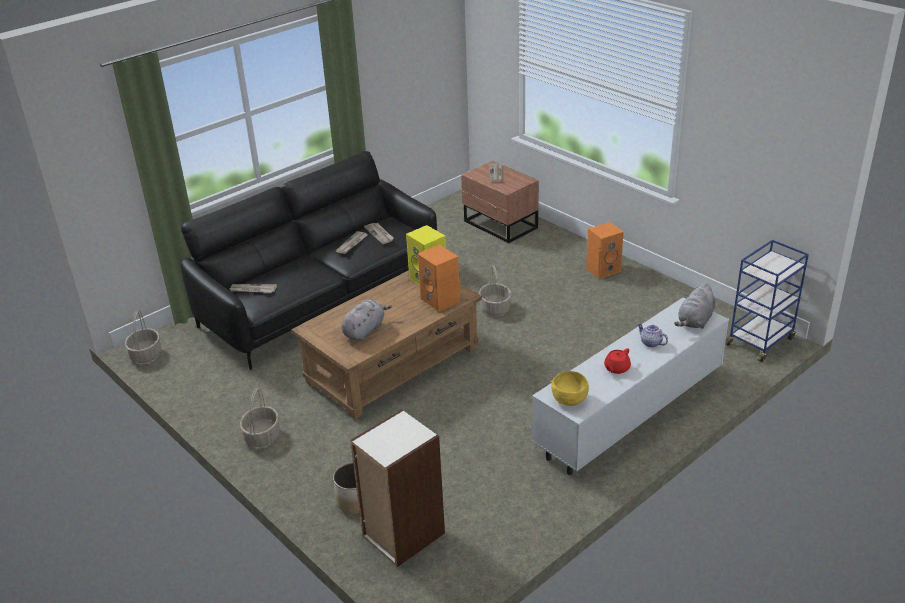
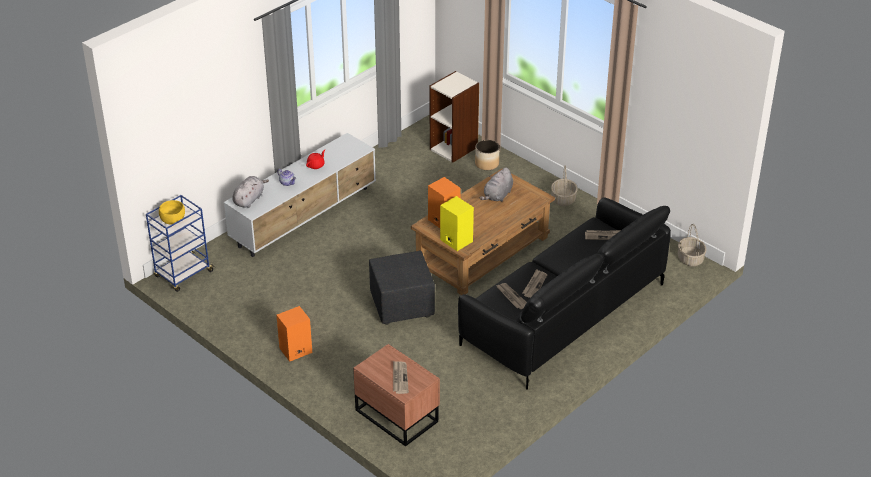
camera: 175 degrees right, 5 degrees up
(495, 308) = (401, 305): basket -> black ottoman
(569, 399) = (350, 146): yellow bowl -> yellow bowl (173, 220)

